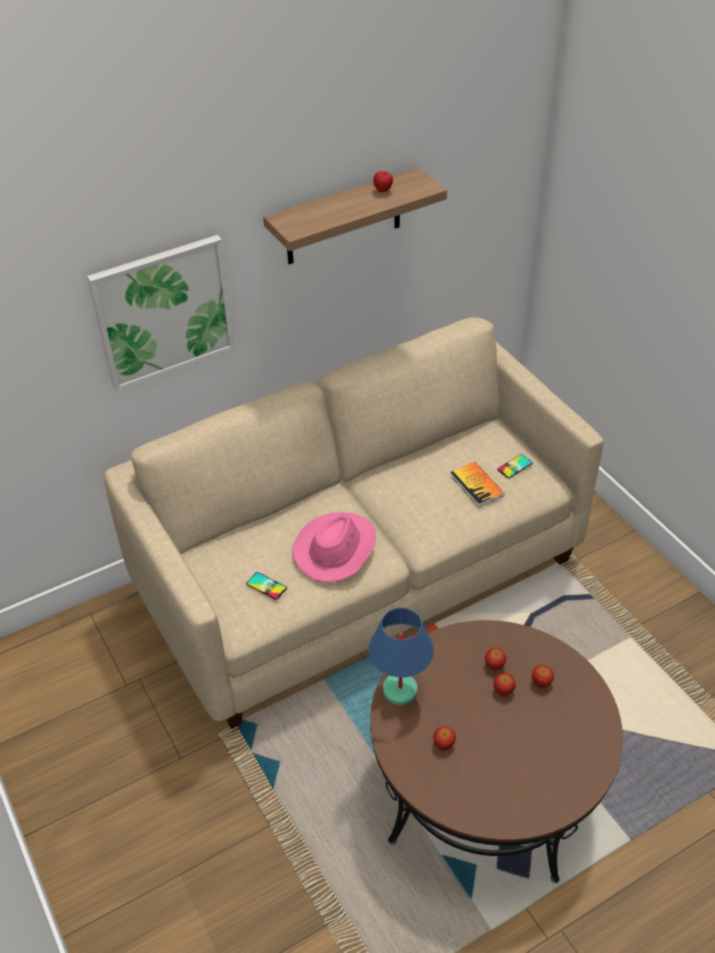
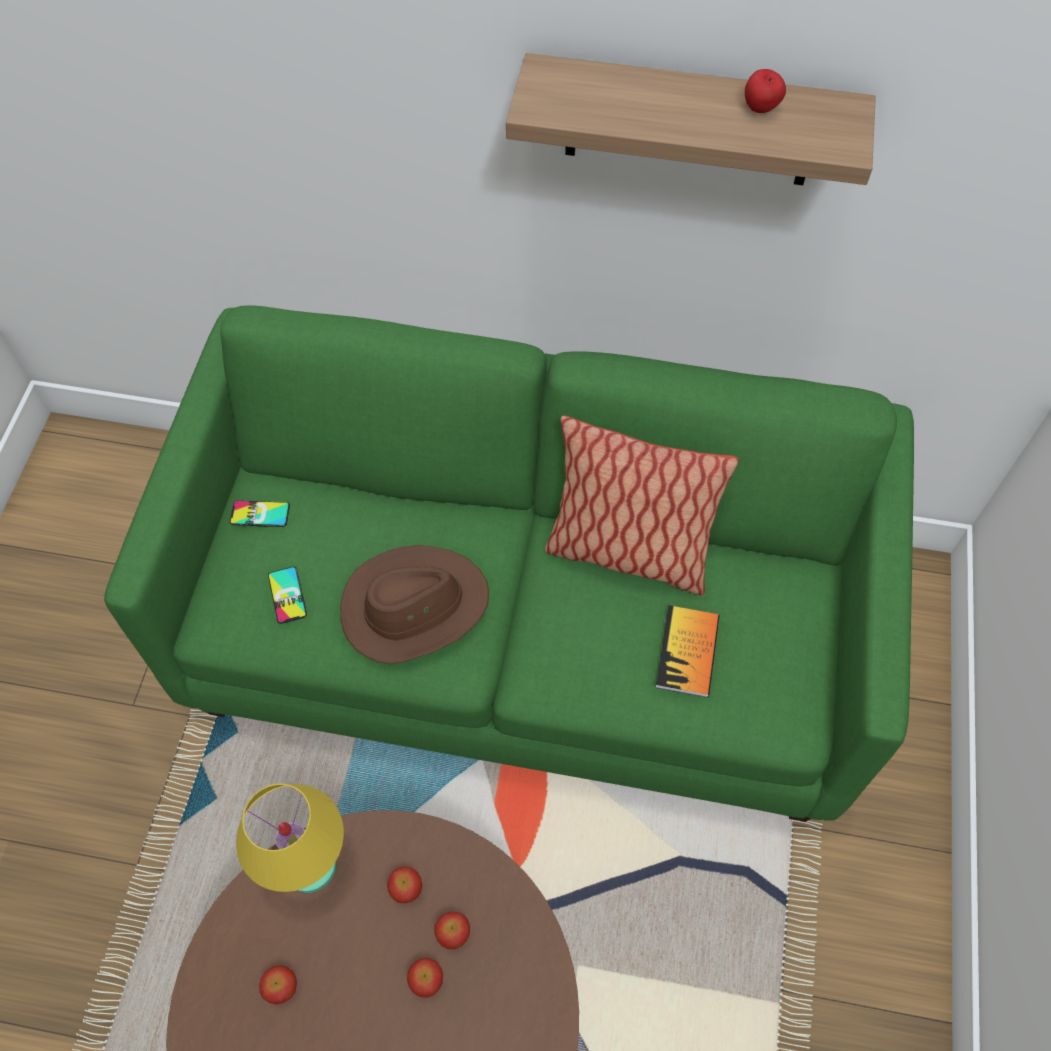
camera: 40 degrees right, 15 degrees up
(163, 312) = (330, 132): picture -> none
(335, 549) = (414, 606): pink hat -> brown hat
(360, 574) = (527, 631): beige sofa -> green sofa
(400, 691) = (308, 866): blue table lamp -> yellow table lamp
(407, 466) = (627, 552): none -> pillow
(515, 466) = (771, 663): phone -> phone (260, 514)
(541, 682) = (484, 1014): apple -> apple (406, 889)

